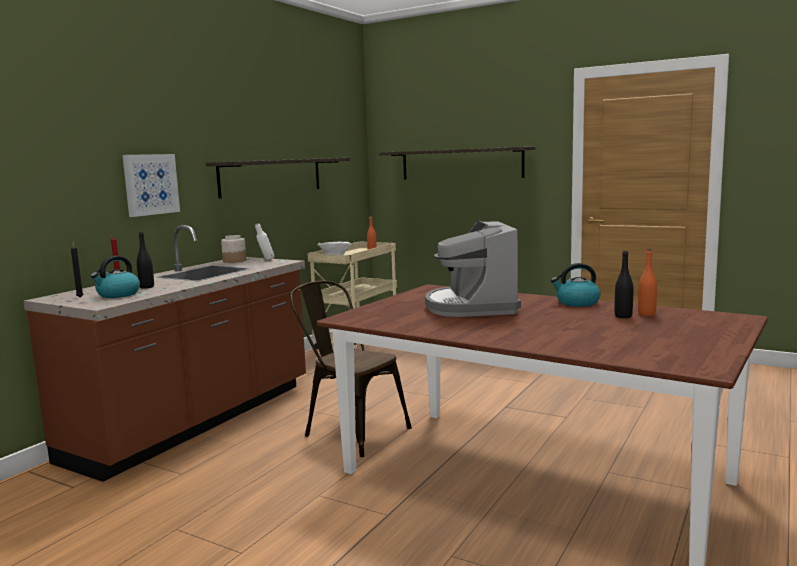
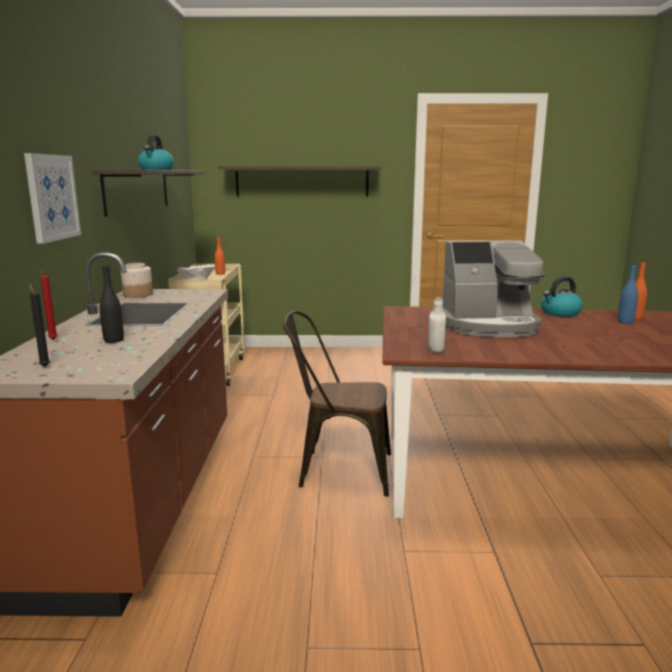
camera: 30 degrees left, 5 degrees up
(118, 294) = (99, 356): kettle -> kettle (156, 169)
(266, 260) = (179, 292): white bottle -> white bottle (435, 353)
(471, 306) = (489, 325): coffee machine -> coffee machine turned 60 degrees counterclockwise
(623, 316) = (625, 322): black bottle -> blue bottle

